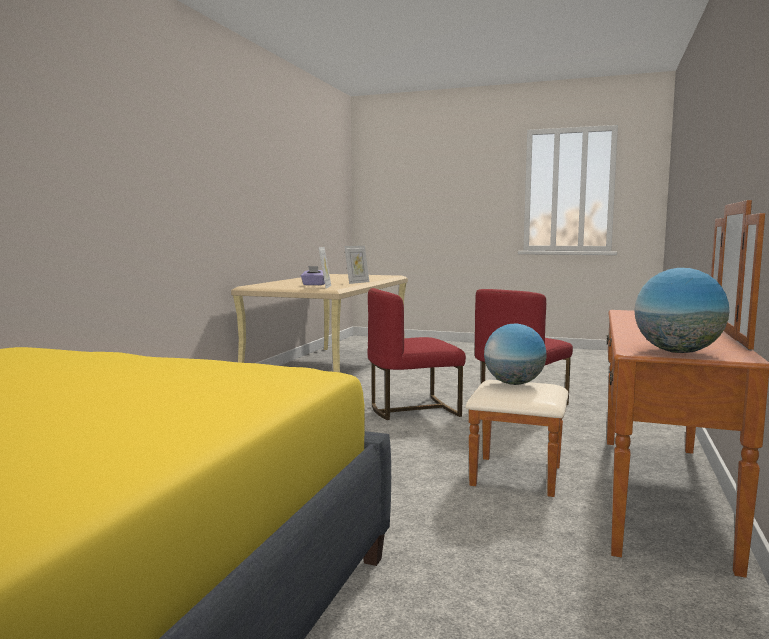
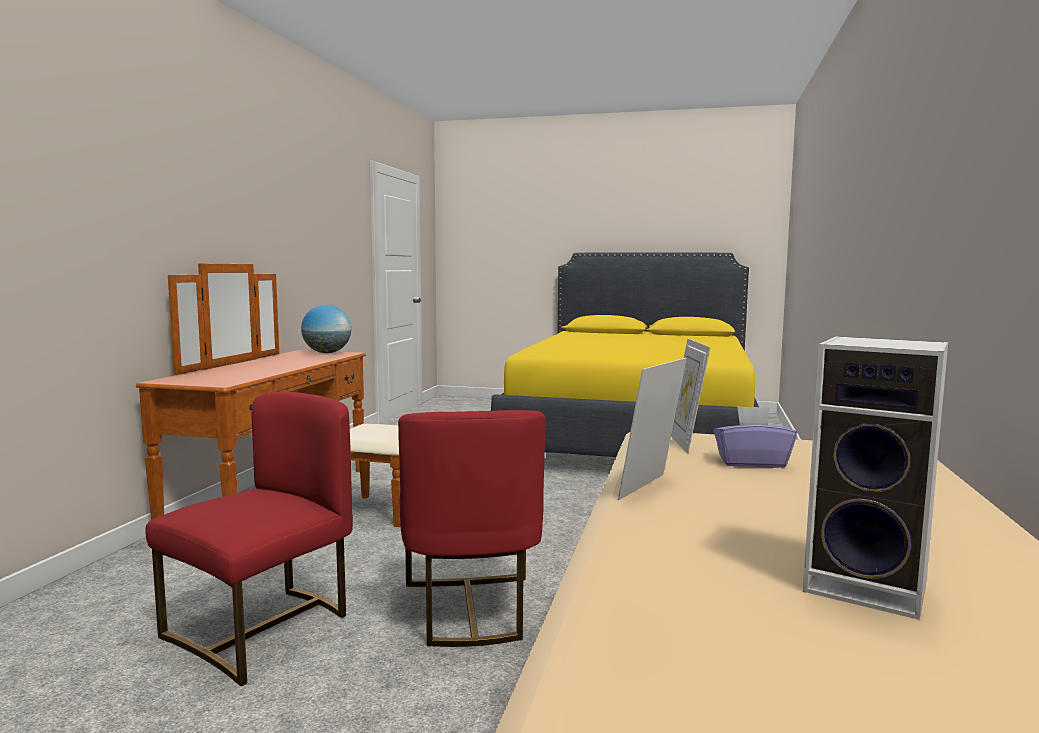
camera: 175 degrees right, 0 degrees up
(335, 278) = (871, 587): none -> speaker
(412, 409) = (469, 609): red chair -> red chair turned 105 degrees clockwise
(514, 383) = (379, 432): globe -> none

